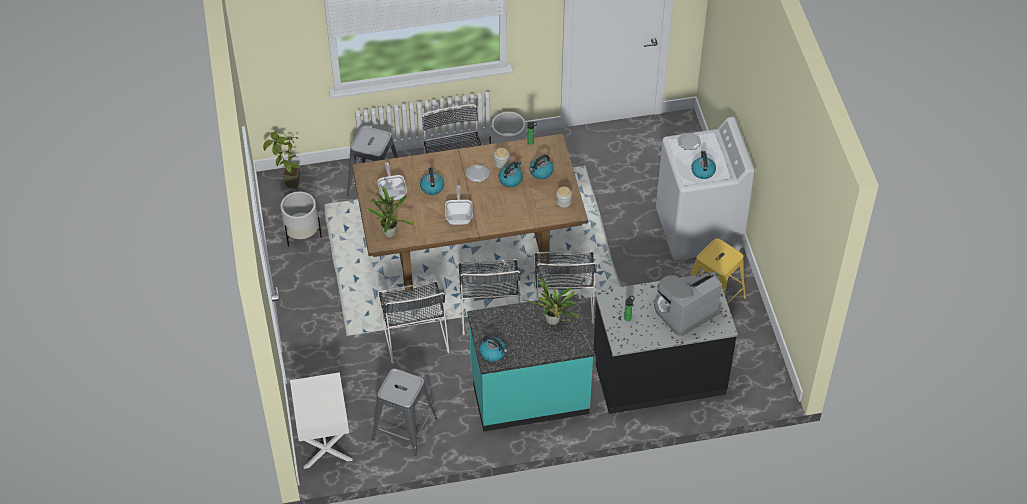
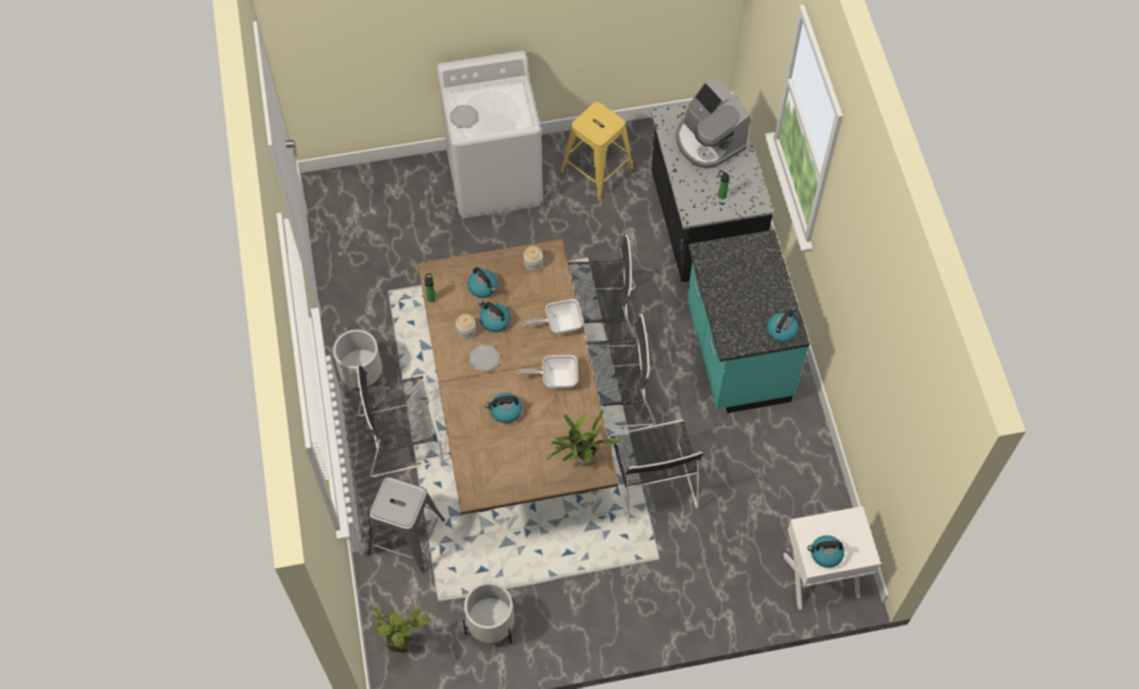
camera: 90 degrees left, 10 degrees up
(392, 192) = (513, 458): frying pan -> frying pan (559, 324)
(405, 428) = (793, 485): grey stool -> none
(414, 333) = (652, 479): black chair -> black chair turned 90 degrees clockwise
(553, 322) = (732, 268): potted plant -> none
(702, 171) = (511, 106): kettle -> kettle (825, 554)

